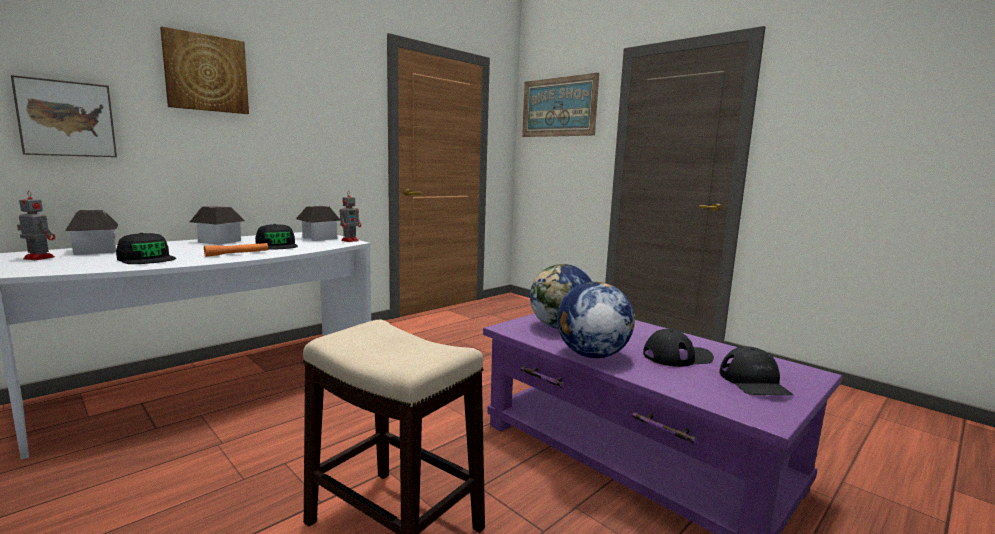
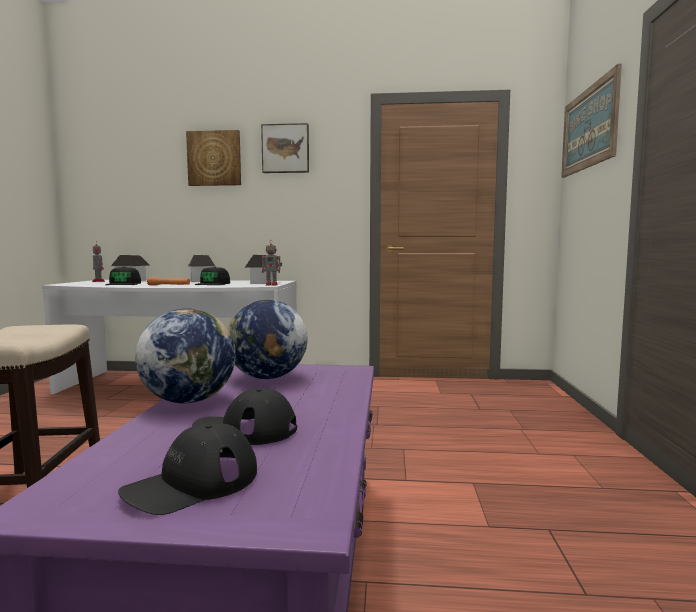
camera: 50 degrees right, 5 degrees down
(66, 119) = (137, 199): picture -> picture (286, 149)
(677, 356) = (245, 430): black cap -> black cap turned 150 degrees clockwise

